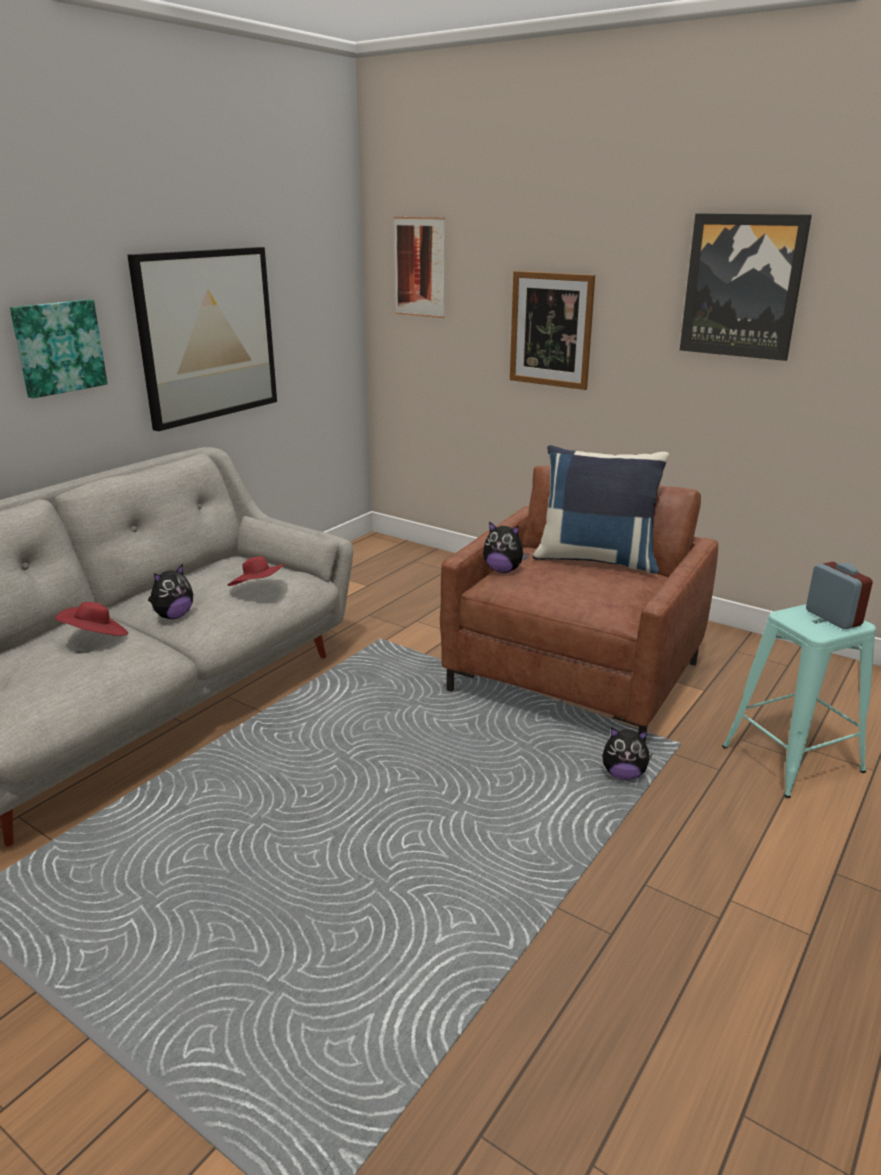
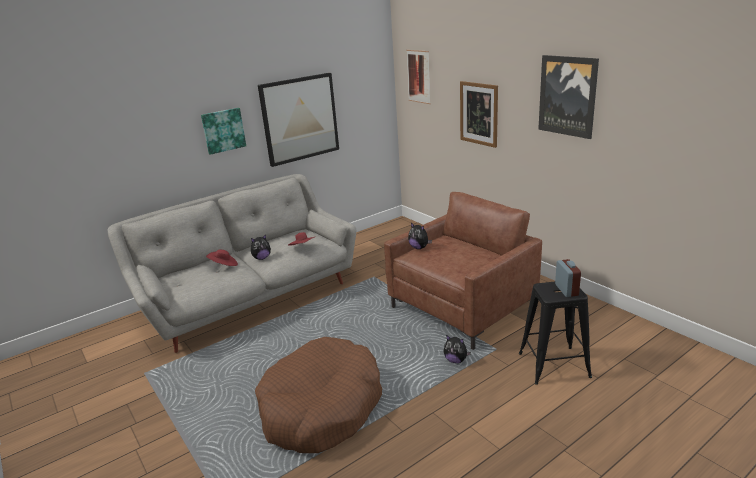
camera: 20 degrees right, 0 degrees up
(416, 915) = (321, 407): none -> brown dog bed
(596, 559) = (472, 245): blue pillow -> none
(792, 759) = (553, 365): turquoise stool -> black stool

